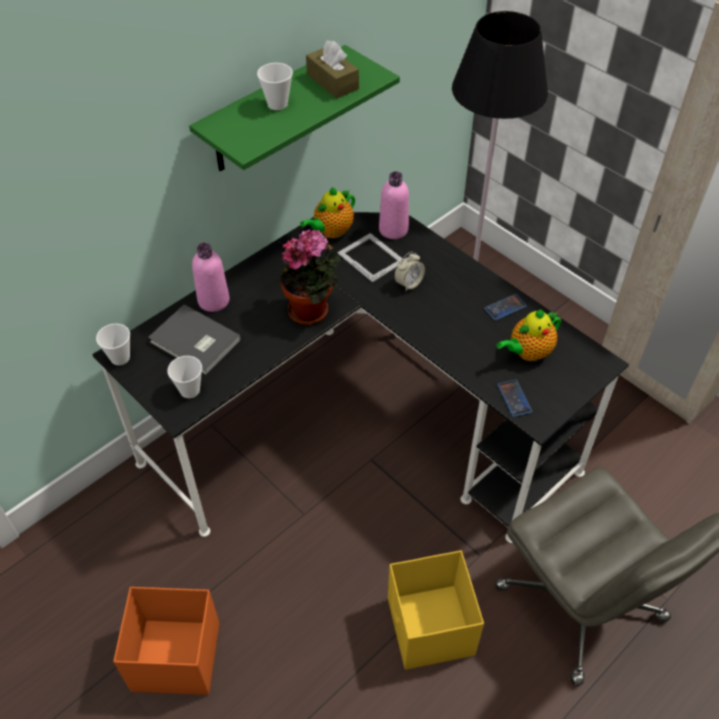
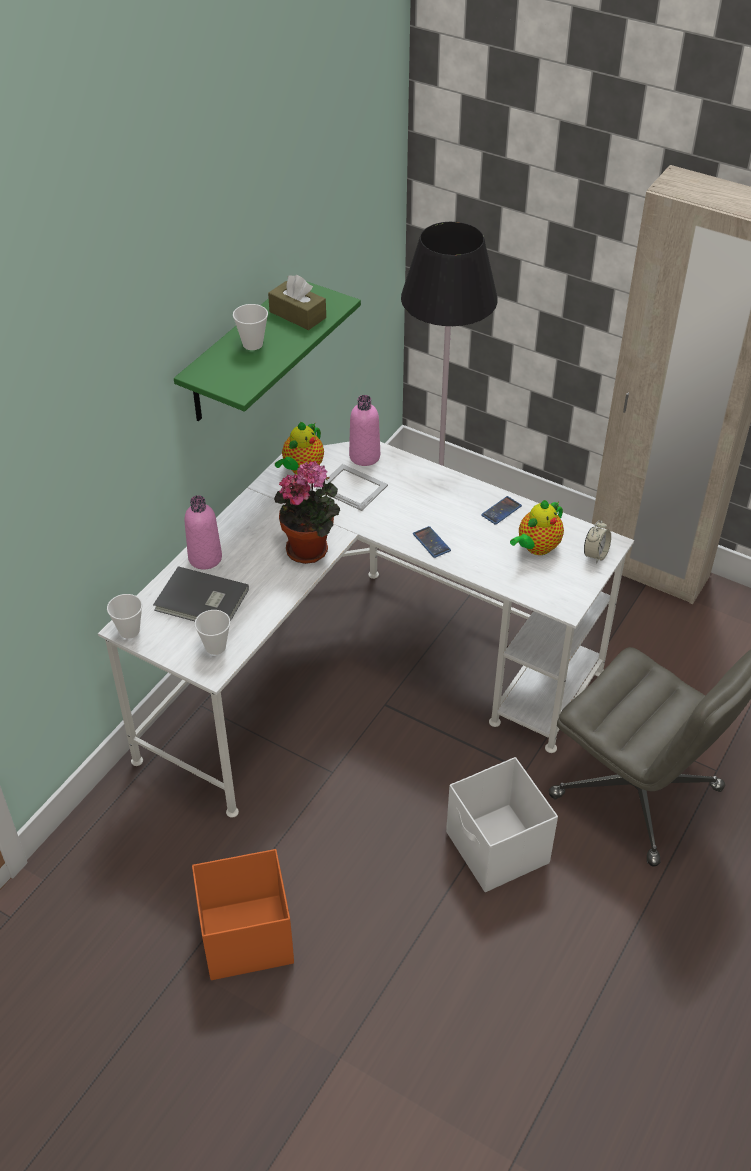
camera: 15 degrees left, 5 degrees down
(360, 426) = (362, 674): black desk -> white desk
(408, 283) = (398, 505): alarm clock -> alarm clock (595, 555)
(430, 628) = (497, 849): yellow storage box -> white storage box
(514, 398) = (537, 591): phone -> phone (431, 542)

